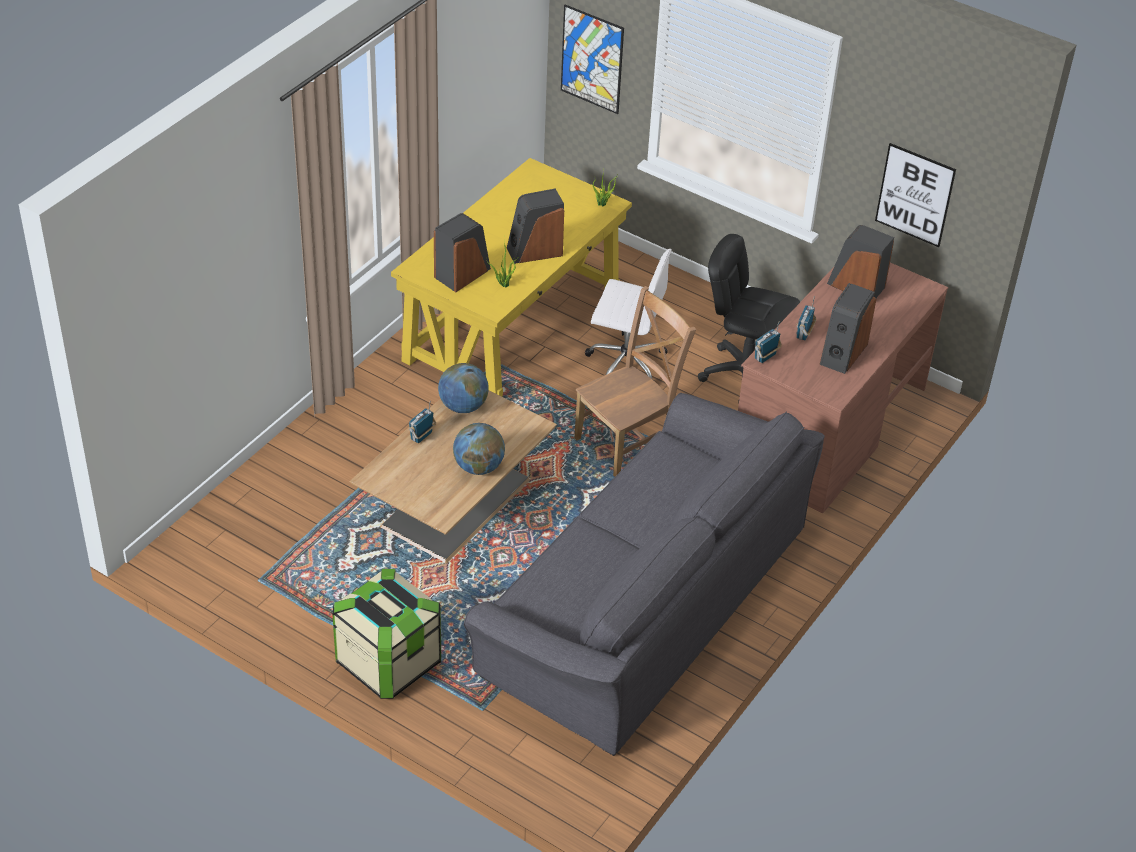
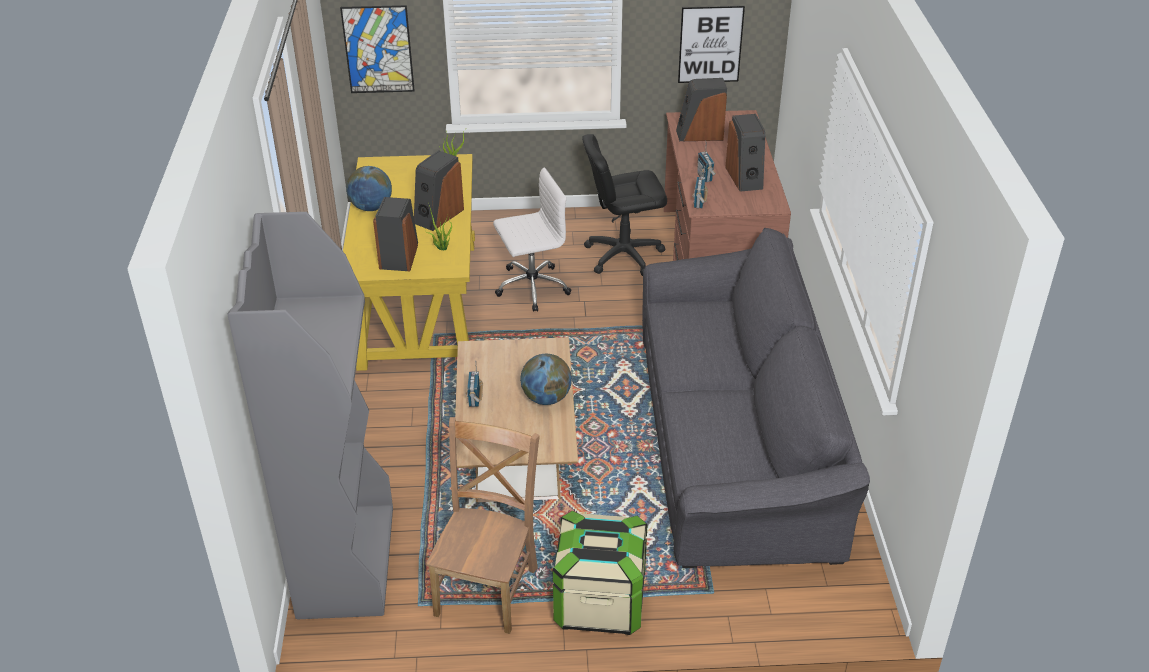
camera: 35 degrees left, 5 degrees down
(242, 515) = (345, 560): none -> grey bookcase
(463, 406) = (482, 361): globe -> globe (371, 207)
(628, 442) = (595, 338): brown chair -> brown chair (488, 587)

